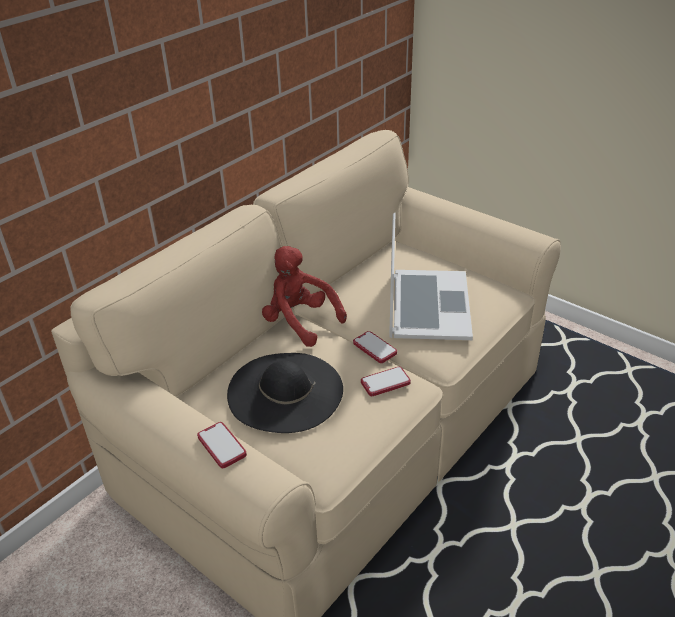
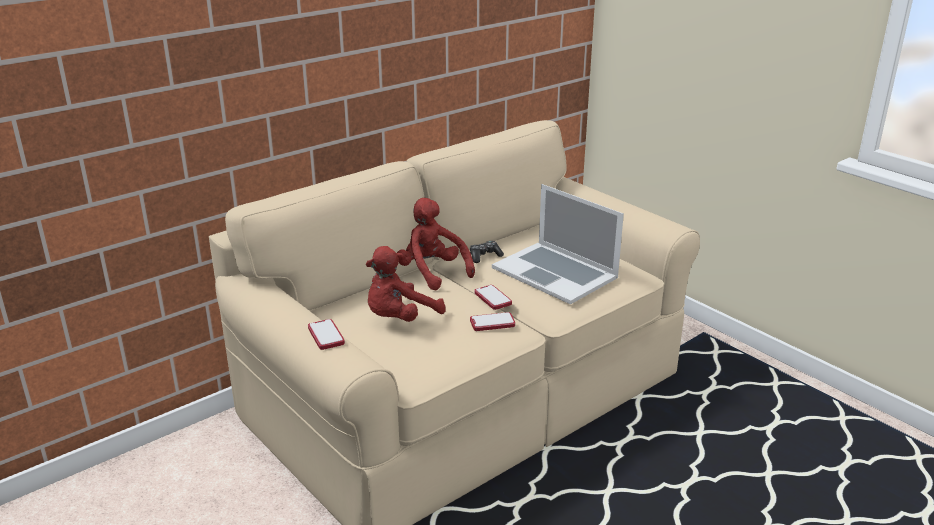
camera: 10 degrees right, 10 degrees down
(285, 391) = (399, 318): black hat -> red plush toy
(348, 292) = (484, 256): none -> game controller
(427, 304) = (555, 272): laptop -> laptop turned 120 degrees clockwise

